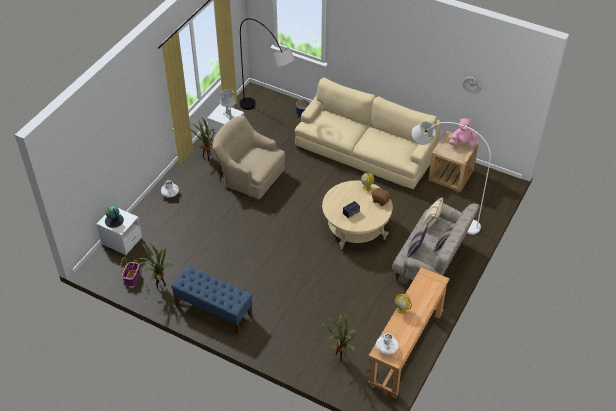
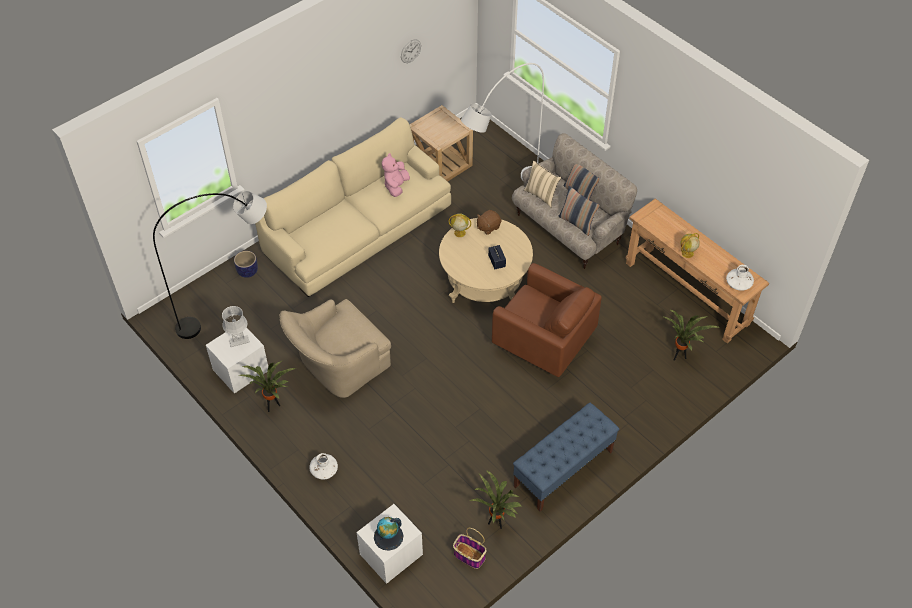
camera: 70 degrees left, 5 degrees up
(315, 273) = (542, 343): none -> brown armchair
(462, 143) = (437, 119): pink plush toy -> pink plush toy (396, 186)

